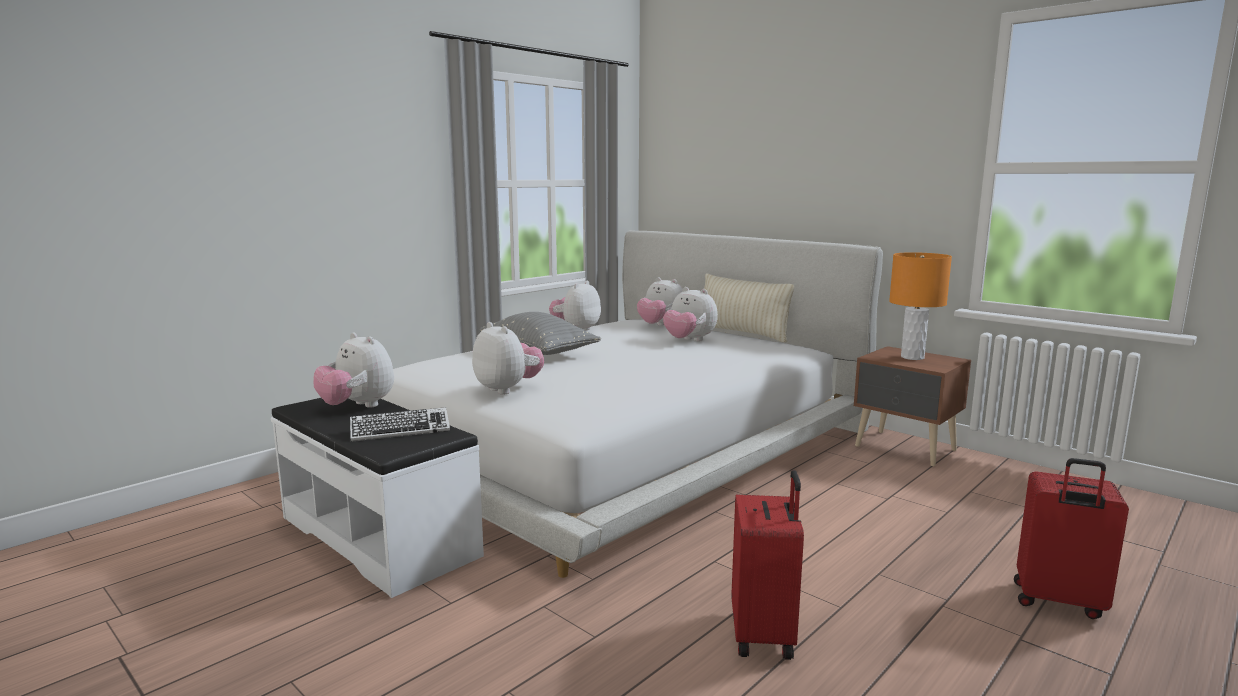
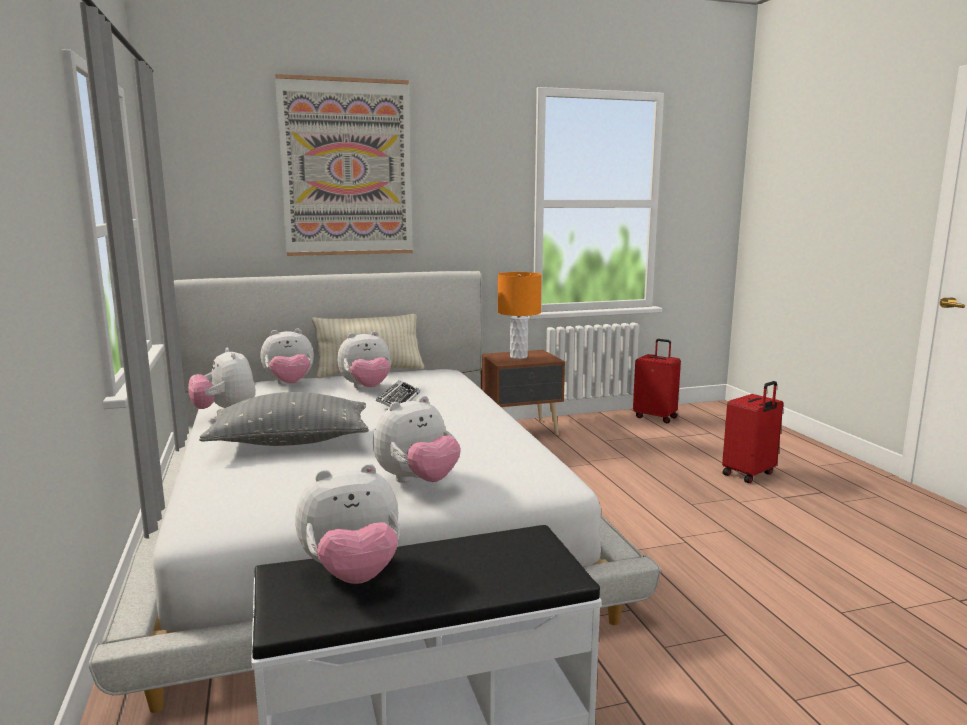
camera: 60 degrees left, 0 degrees up
(400, 430) = (493, 559): keyboard -> keyboard (398, 400)
(508, 389) = (417, 481): plush toy -> plush toy turned 150 degrees clockwise
(764, 634) = (750, 566): red suitcase -> red suitcase (655, 417)
(775, 133) = (347, 168): none -> picture

